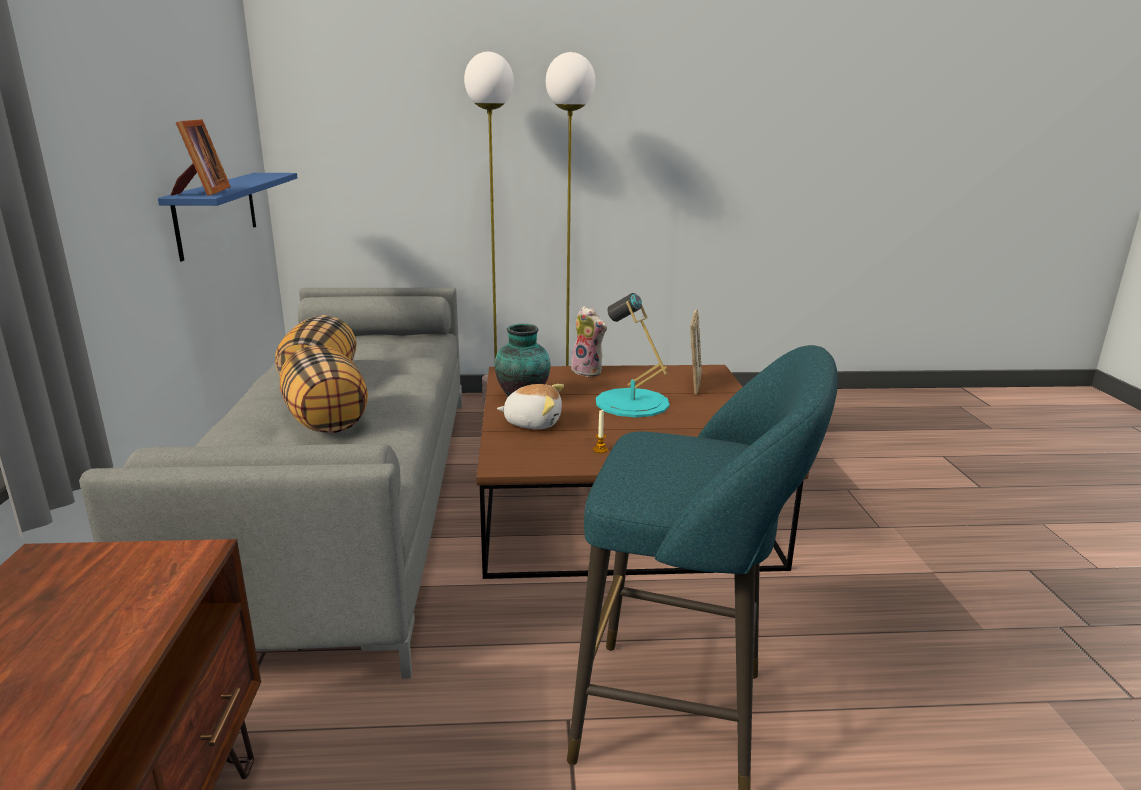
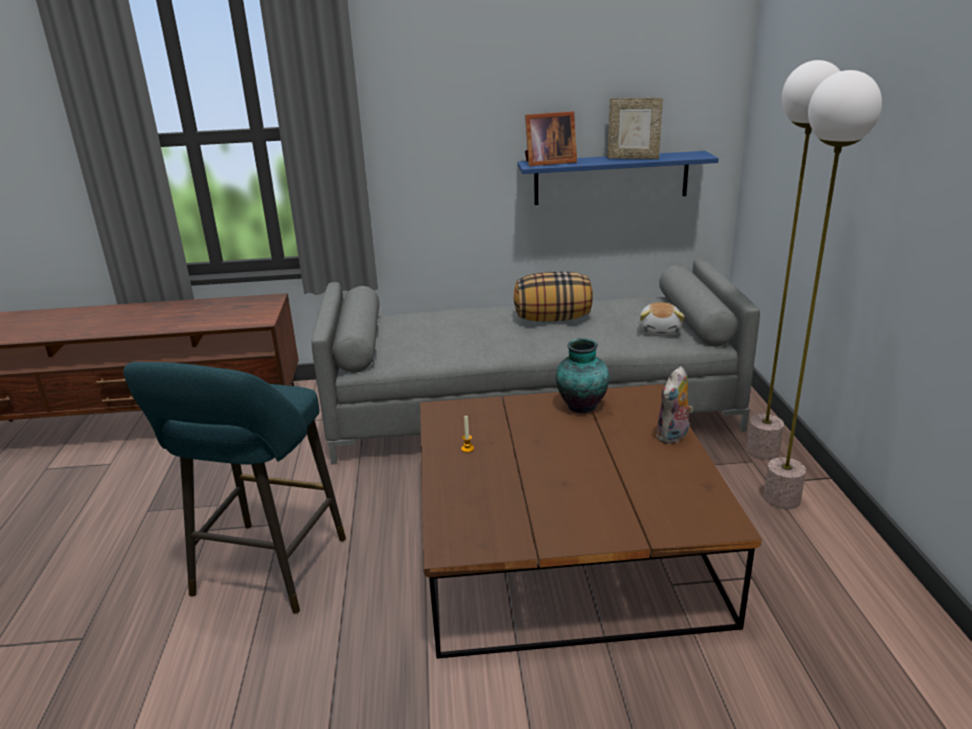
camera: 90 degrees right, 5 degrees up
(327, 421) = (474, 333): pillow -> none
(533, 422) = (522, 415): plush toy -> plush toy (660, 331)
(631, 403) = (585, 464): turquoise table lamp -> none
(693, 384) = (663, 506): picture frame -> picture frame (633, 158)

